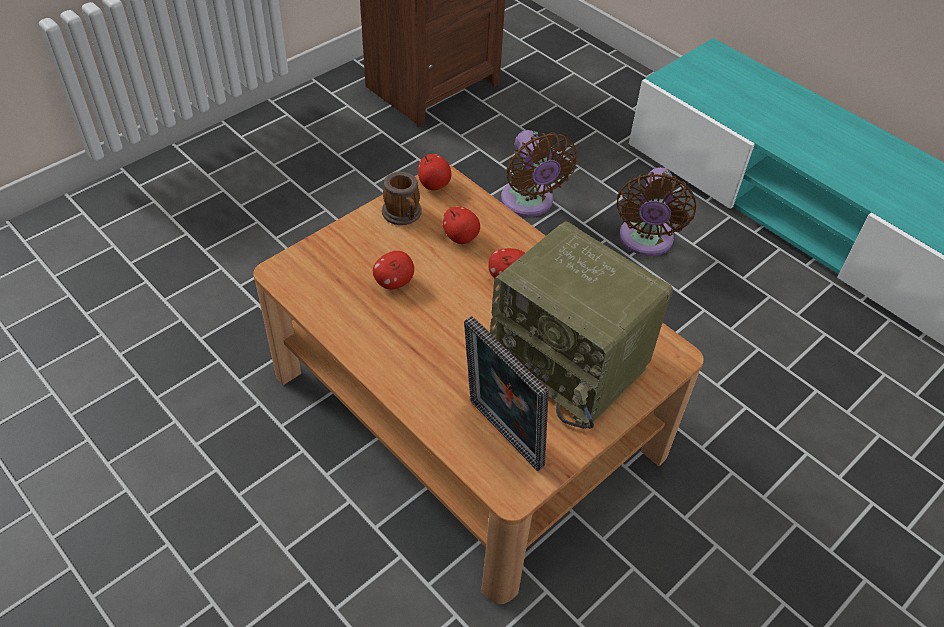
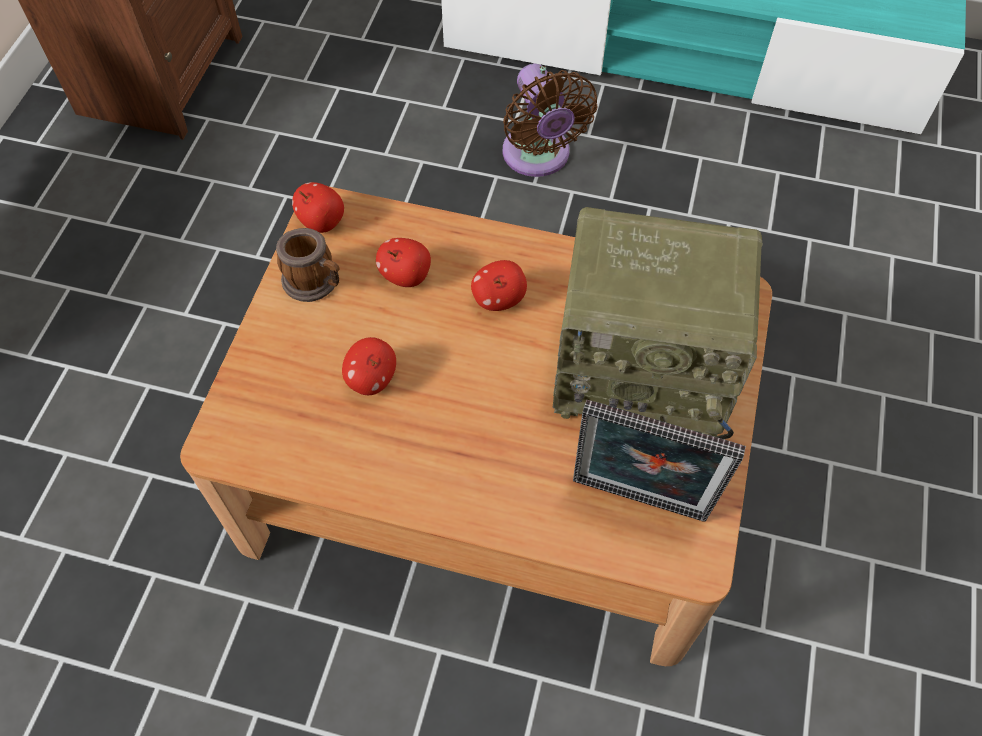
camera: 30 degrees left, 10 degrees up
(529, 203) = (383, 173): brown fan -> none

